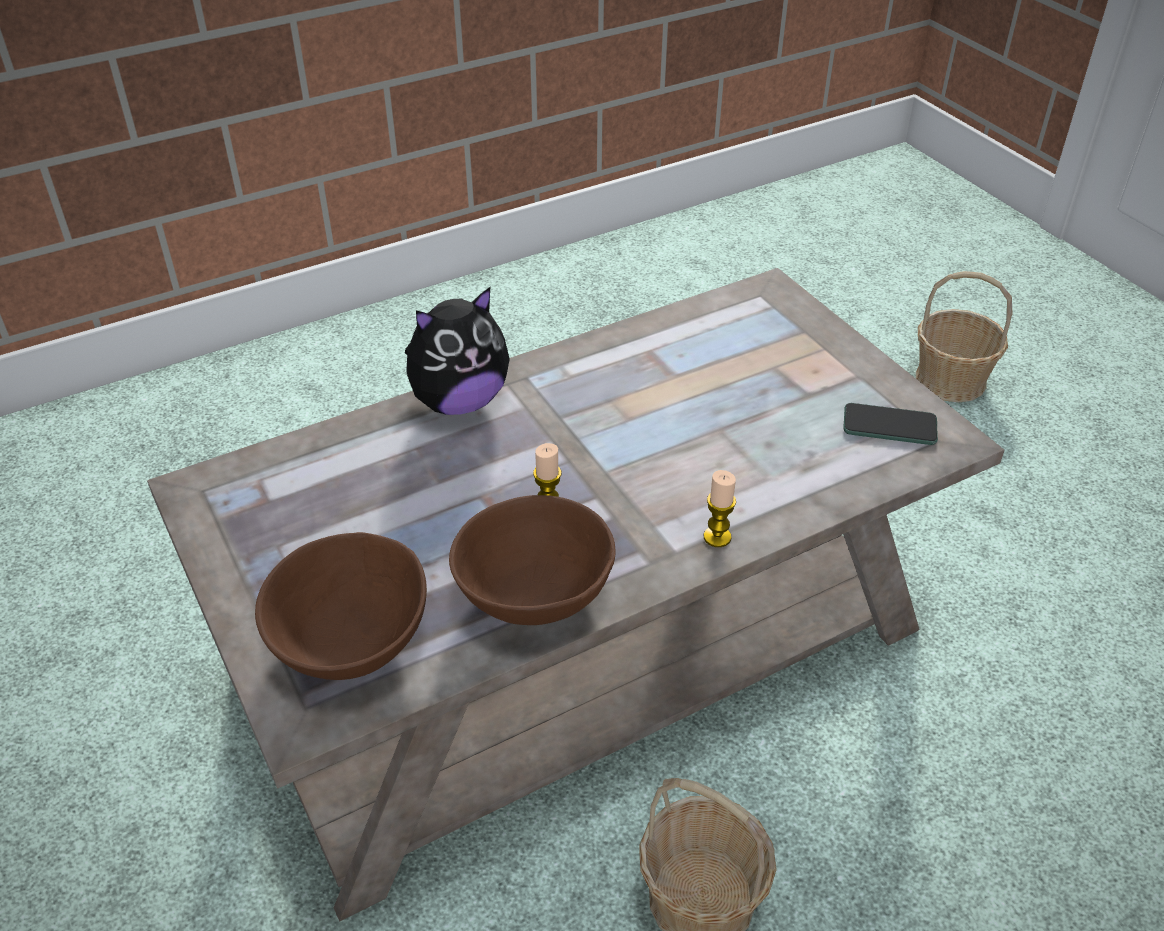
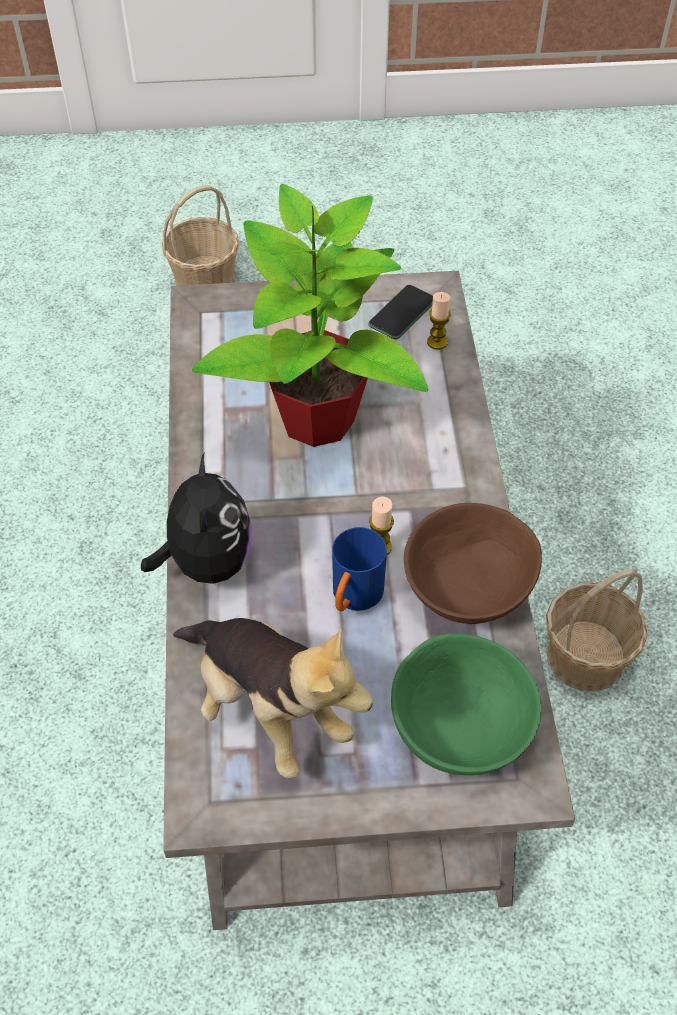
camera: 65 degrees left, 10 degrees up
(314, 493) = (267, 709): none -> plush toy
(351, 638) = (457, 726): brown bowl -> green bowl
(471, 511) = (353, 598): none -> blue mug
(682, 413) = (316, 421): none -> potted plant
(717, 537) = (463, 457): candle -> candle (437, 342)

